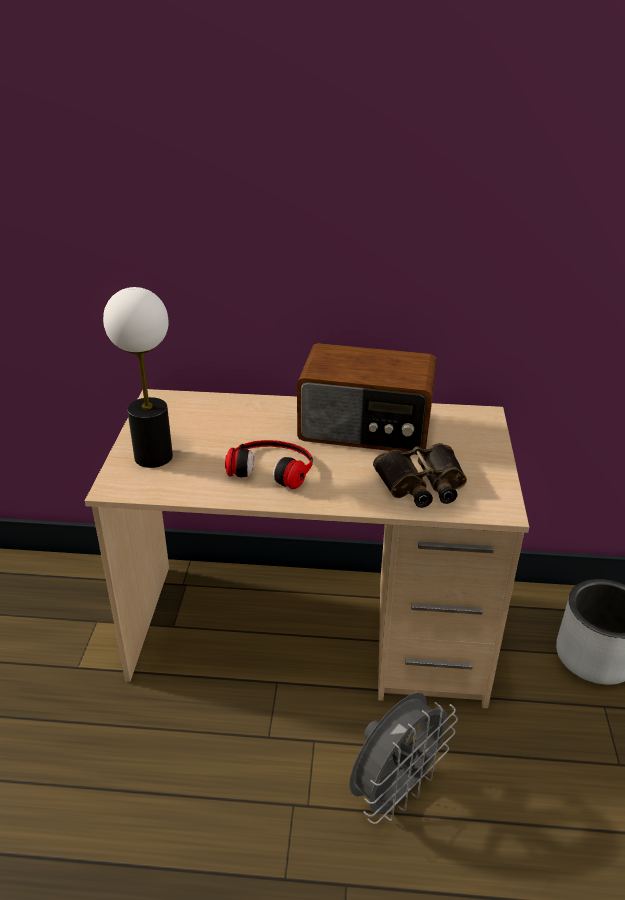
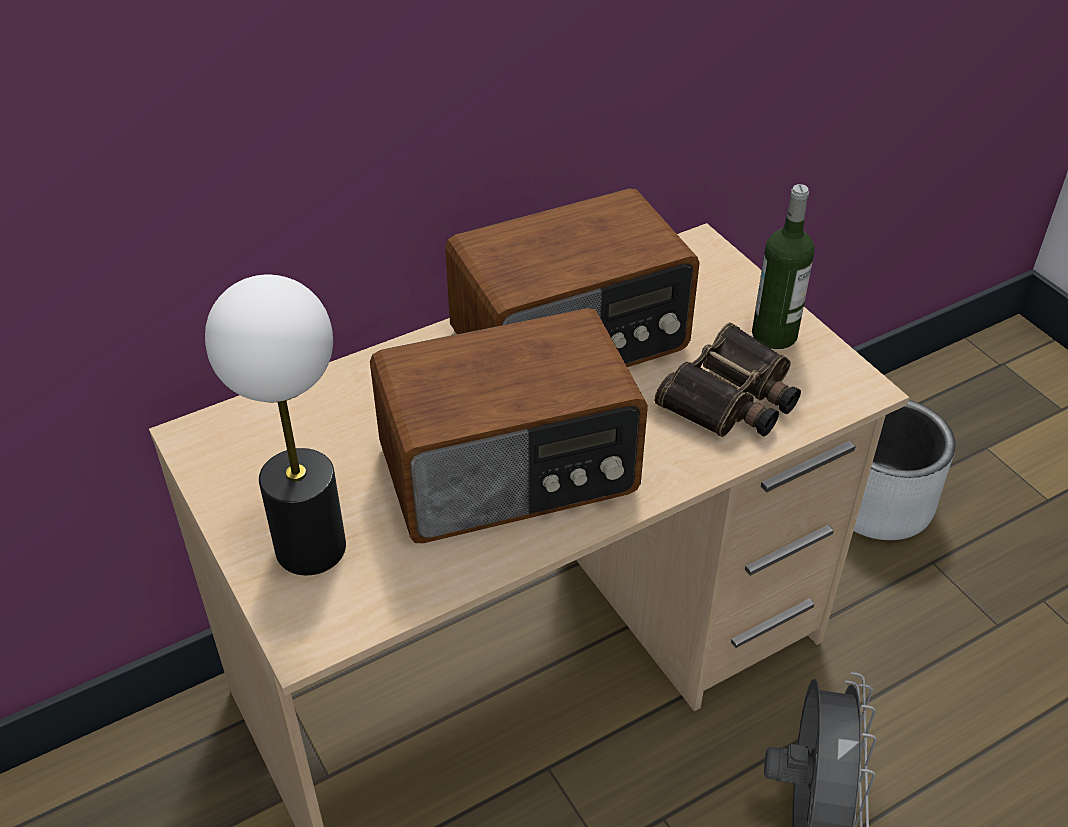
camera: 35 degrees left, 10 degrees up
(272, 467) = (510, 472): headphones -> radio
(480, 467) = (774, 335): none -> bottle

